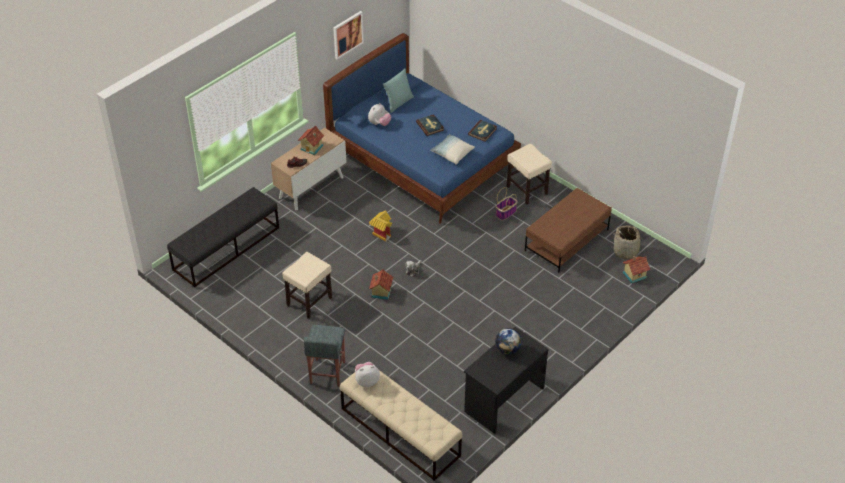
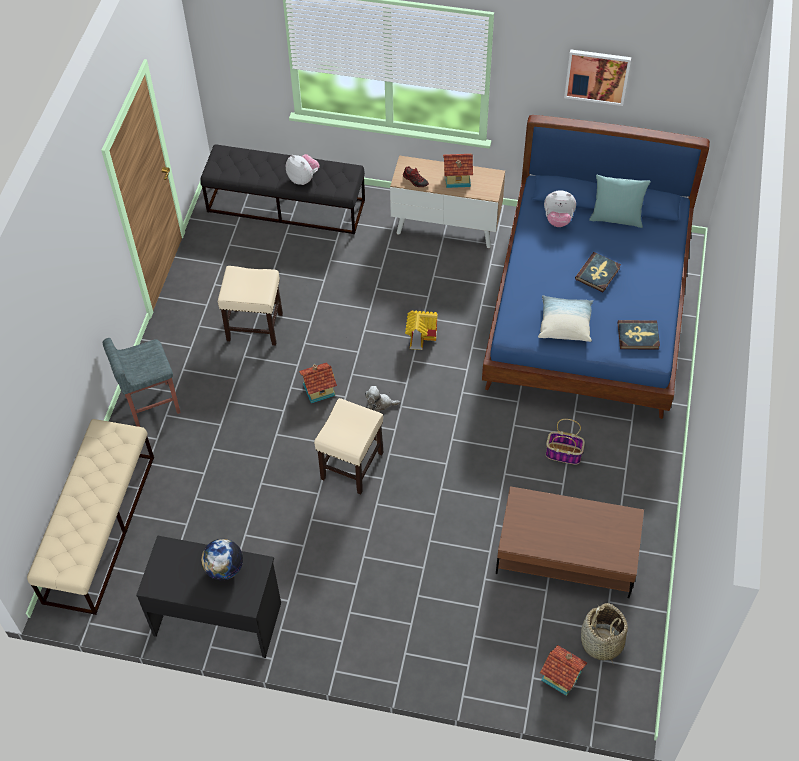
camera: 60 degrees right, 10 degrees up
(367, 381) = (110, 443): plush toy -> plush toy (303, 178)
(527, 190) = (629, 457): beige stool -> beige stool (352, 466)

